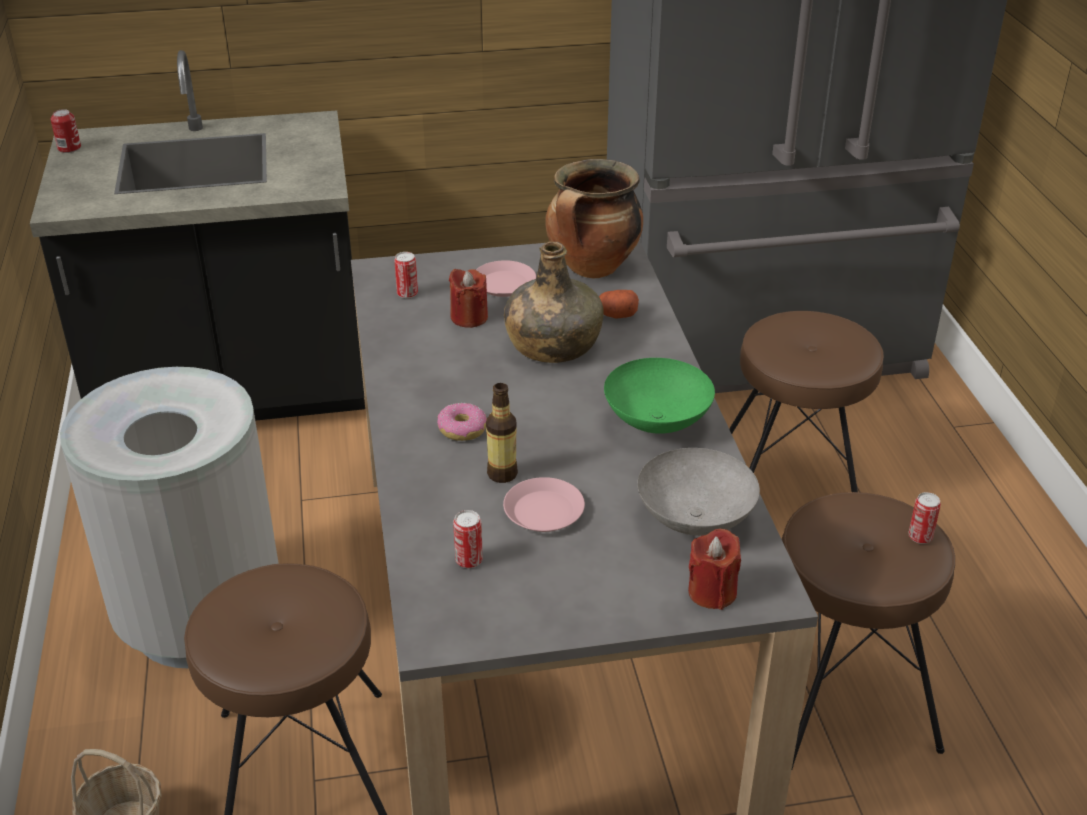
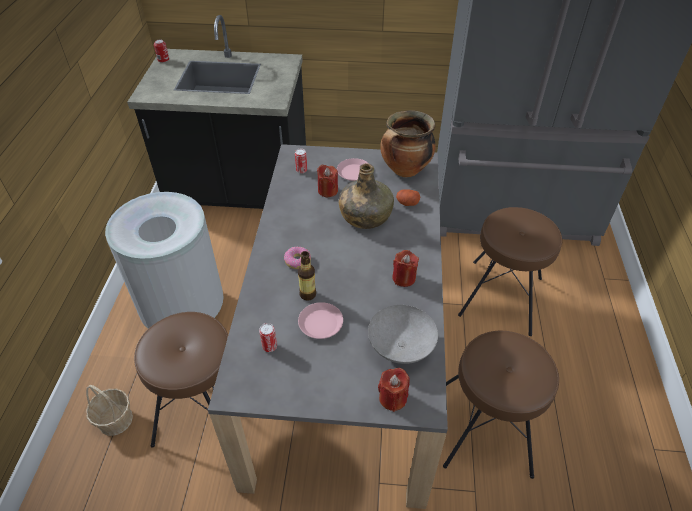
camera: 15 degrees right, 10 degrees up
(658, 423) = (404, 278): green bowl -> red candle
(920, 537) = (541, 371): can -> none

